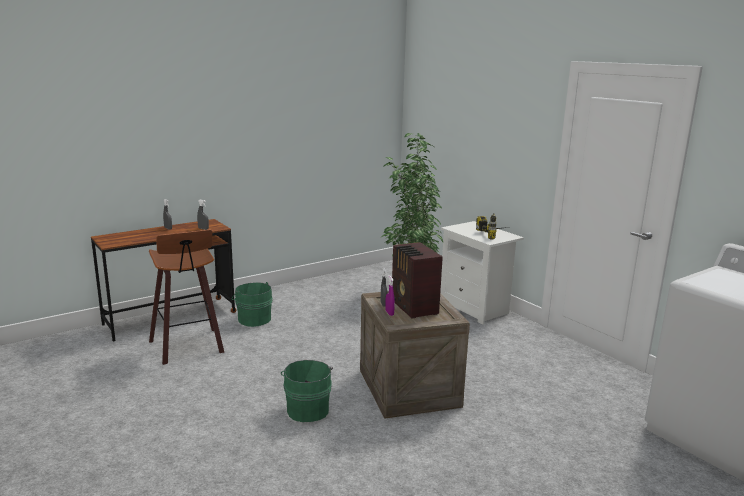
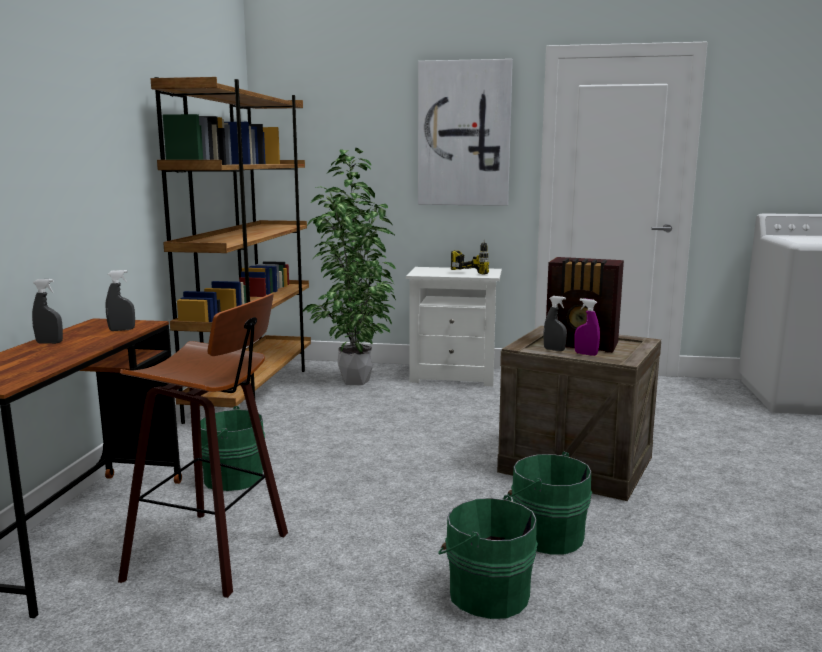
camera: 45 degrees left, 5 degrees down
(232, 414) = (486, 592): none -> green bucket
(351, 278) = (253, 390): none -> brown bookcase
(512, 127) = (464, 134): none -> picture

